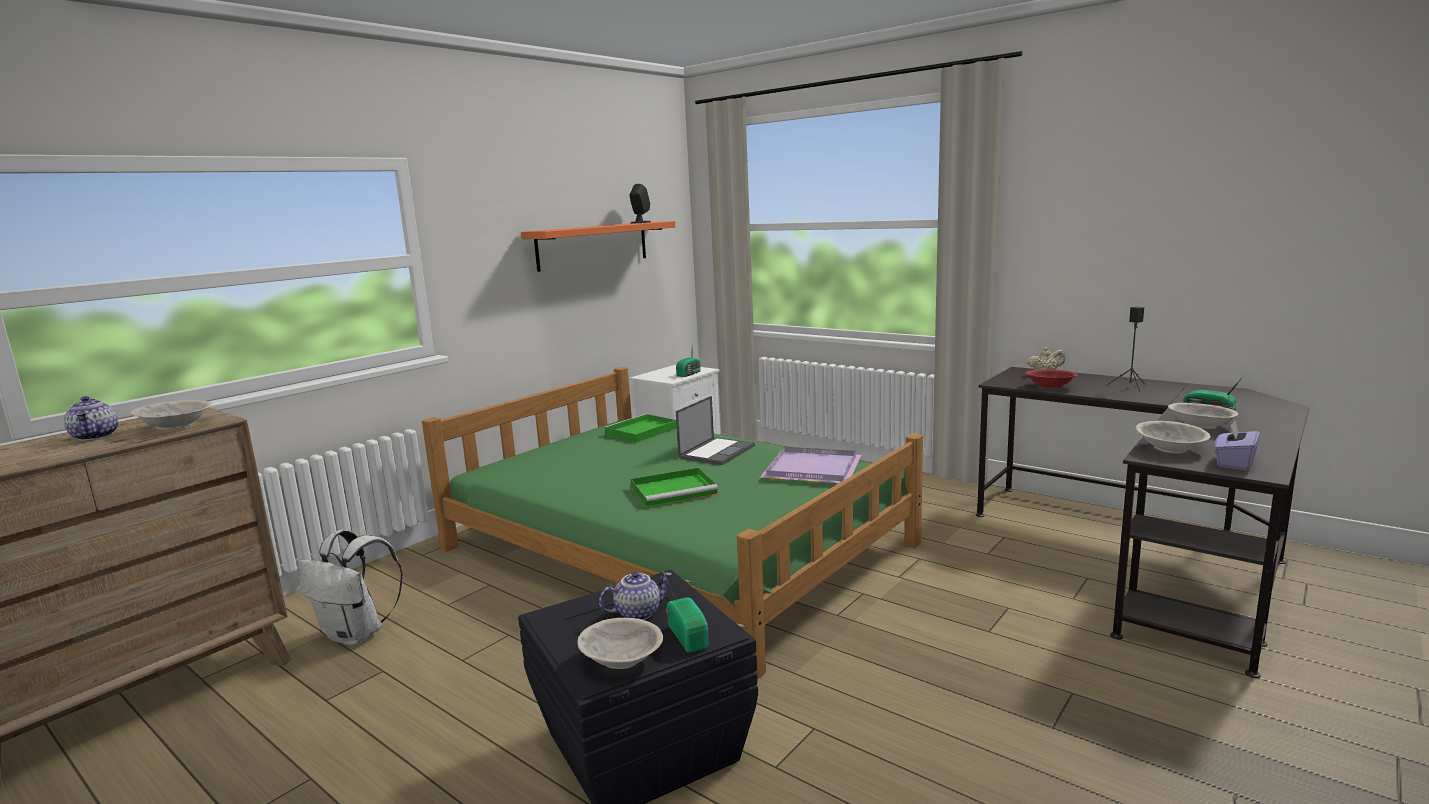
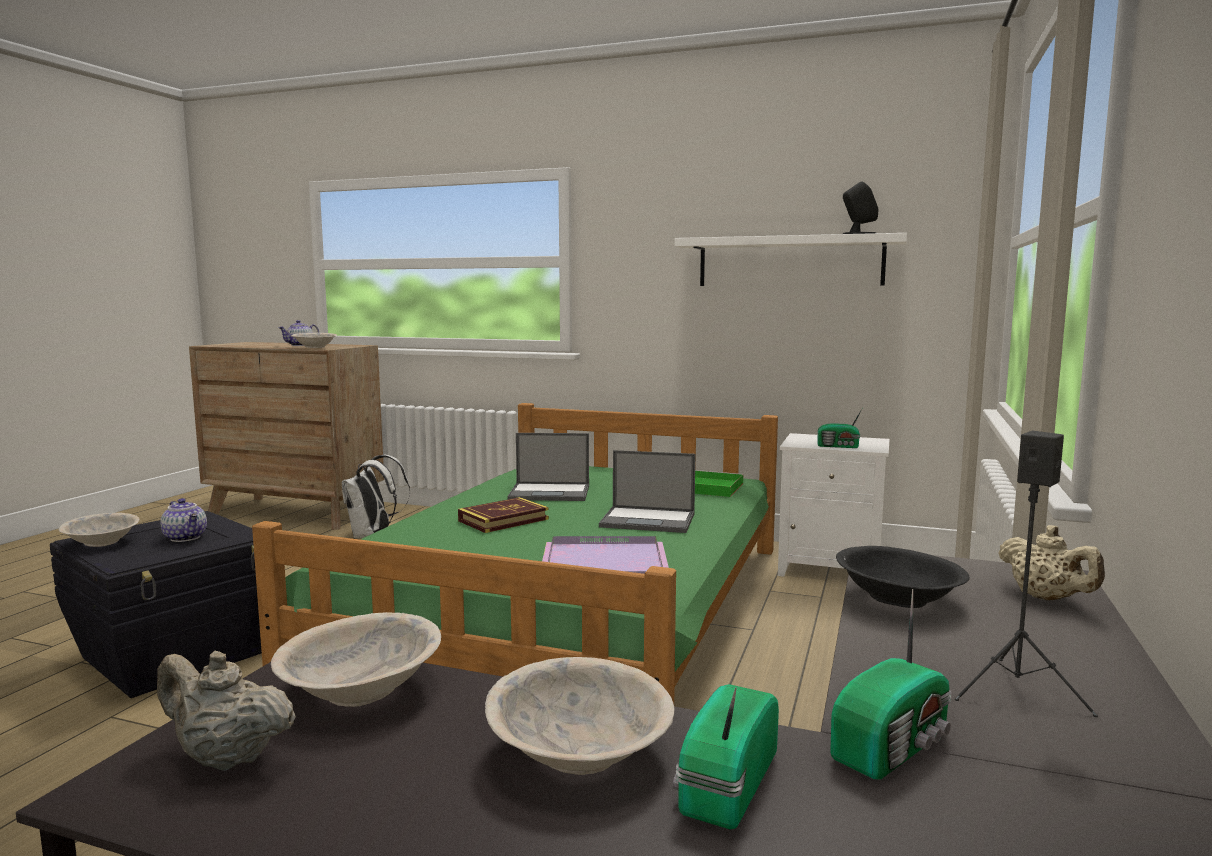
camera: 70 degrees right, 5 degrees down
(593, 245) = (790, 262): orange shelf -> white shelf
(604, 472) = (551, 493): none -> laptop
(675, 490) = (503, 520): green tray -> book
(689, 635) = (128, 555): radio -> radio (895, 746)
(1050, 387) = (897, 600): red bowl -> black bowl
(1234, 463) = (226, 757): purple tissue box -> beige teapot

